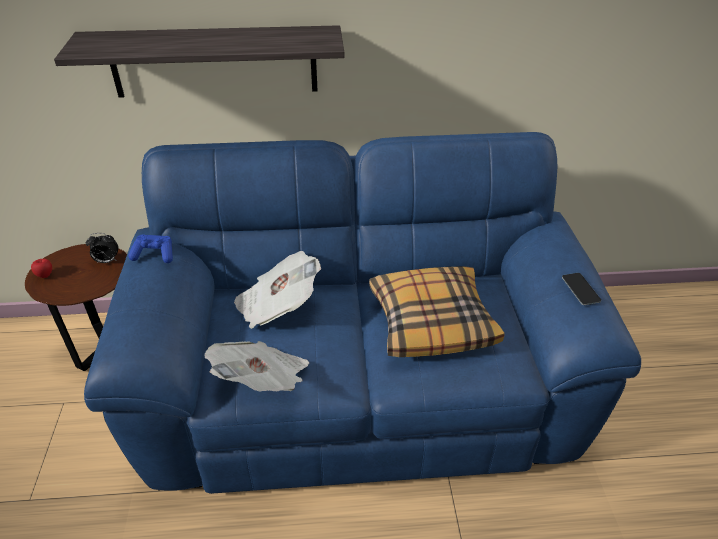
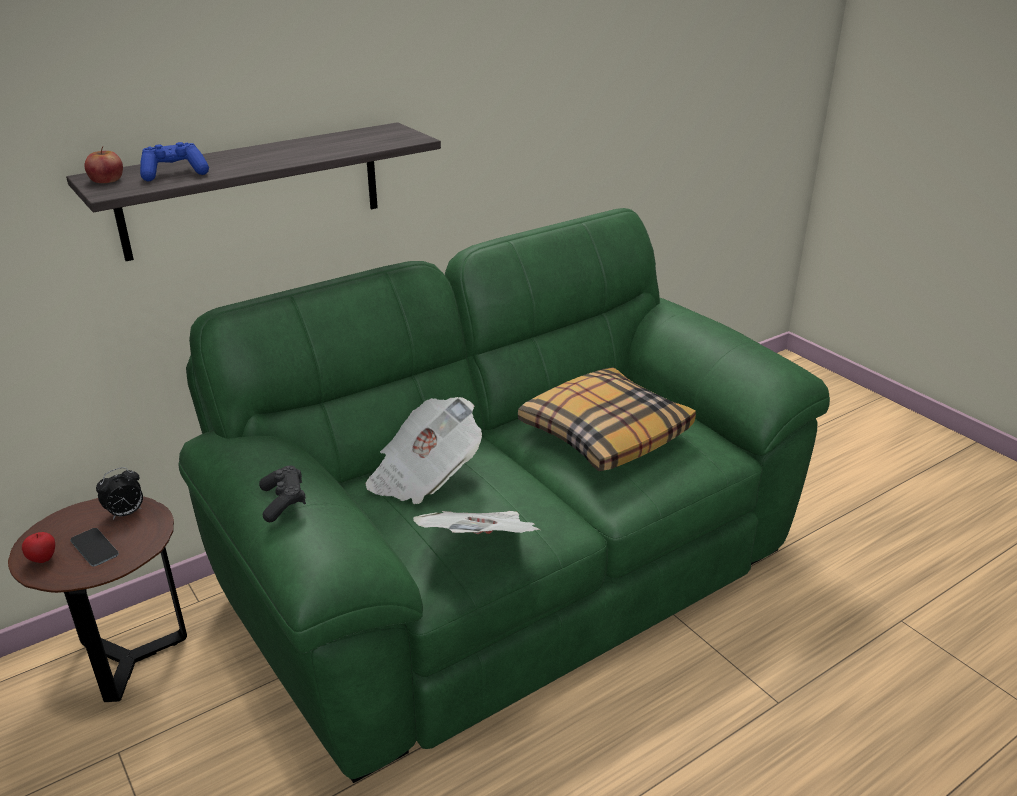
camera: 30 degrees left, 10 degrees down
(88, 40) = (106, 179): none -> apple
(133, 301) = (283, 502): none -> black game controller
(154, 255) = (257, 451): blue game controller -> blue game controller (174, 174)
(359, 384) = (509, 569): blue sofa -> green sofa
(580, 289) = (740, 345): phone -> phone (94, 547)

